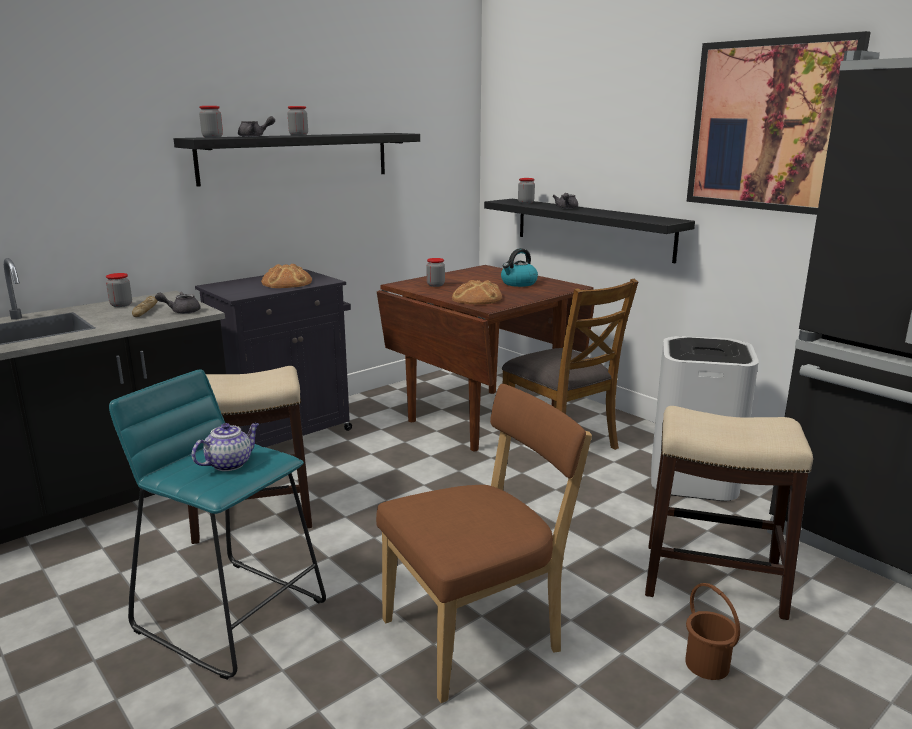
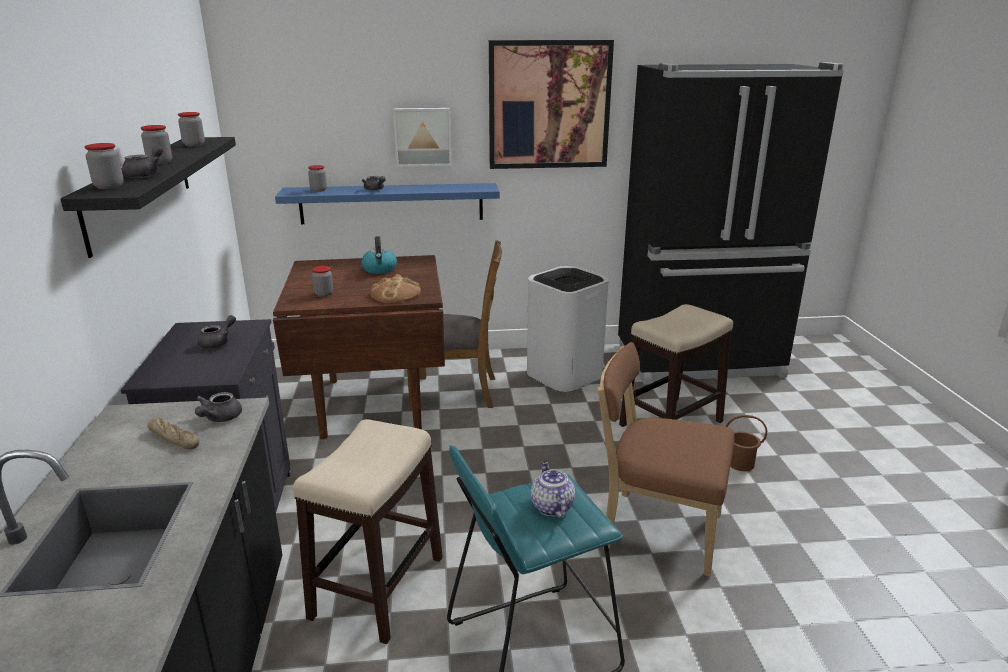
camera: 55 degrees left, 5 degrees up
(121, 305) = (109, 450): jar -> jar (194, 145)
(287, 282) = (218, 343): bread -> grey teapot
(478, 634) = (656, 529): brown chair -> brown chair turned 75 degrees counterclockwise
(592, 228) = (391, 203): black shelf -> blue shelf
(628, 157) = (423, 136): none -> picture

